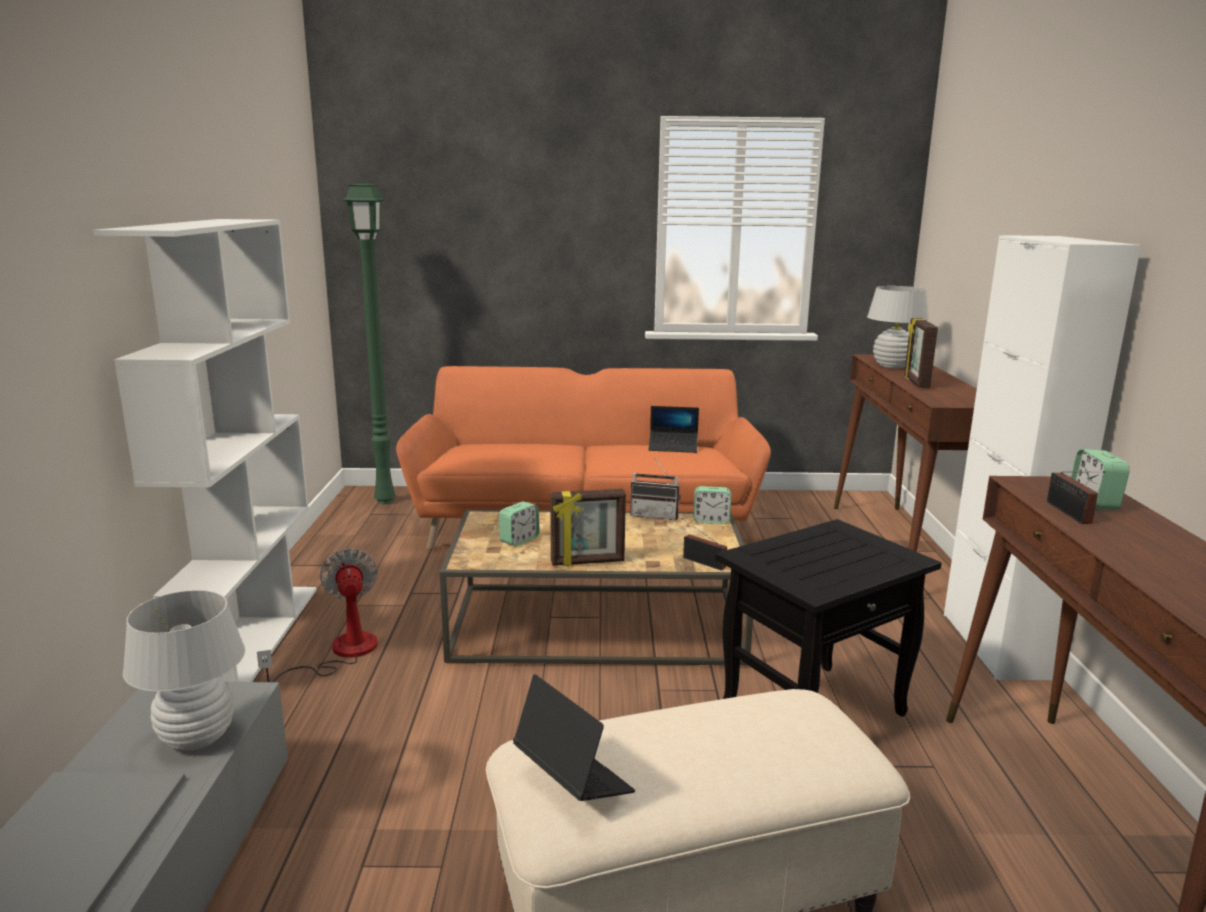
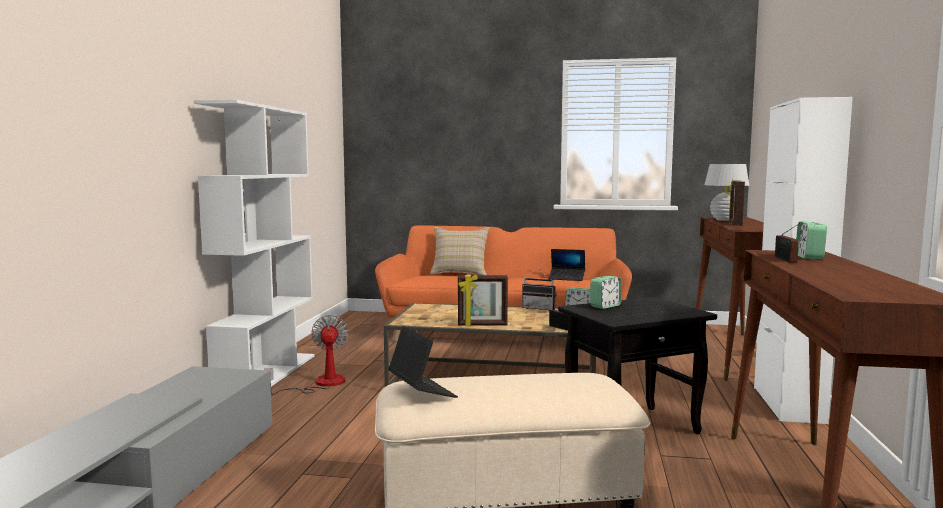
camera: 10 degrees right, 10 degrees down
(197, 738) = (214, 388): white table lamp -> none
(386, 501) = (373, 318): green floor lamp -> none
(517, 440) = (460, 273): none -> beige pillow
(519, 540) = (441, 315): alarm clock -> alarm clock (605, 306)

